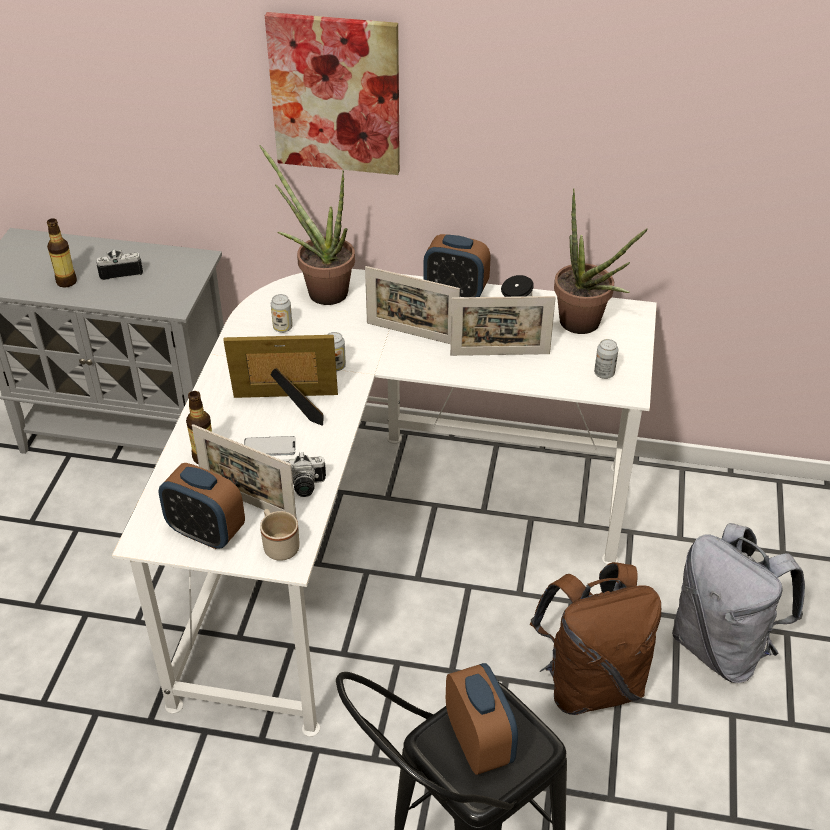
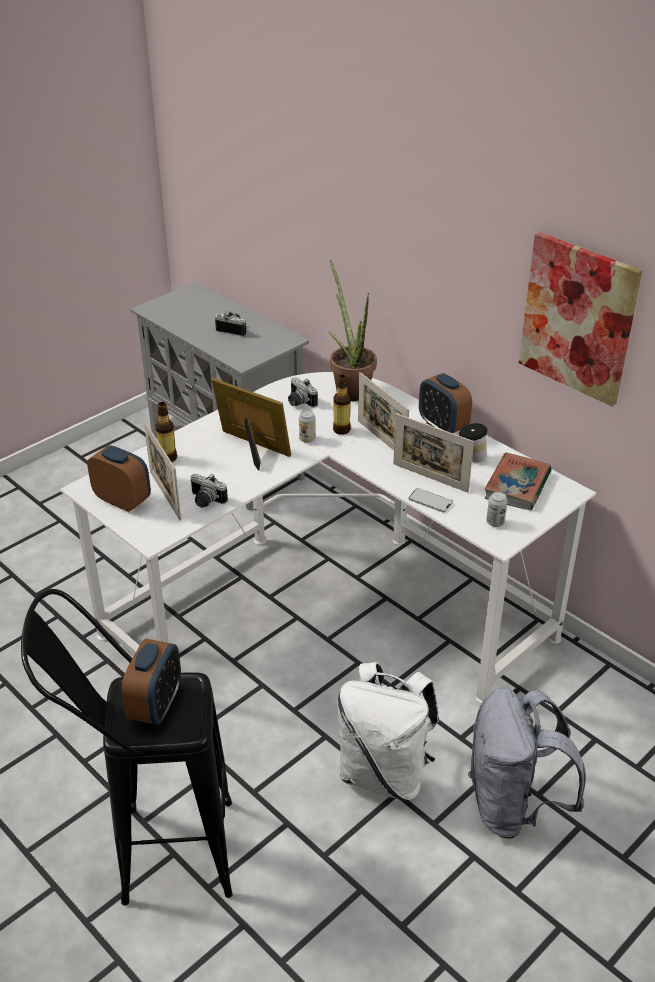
camera: 35 degrees right, 5 degrees down
(66, 282) = (194, 324): bottle -> bottle (341, 430)
(206, 532) = (123, 501): alarm clock -> alarm clock turned 150 degrees clockwise
(270, 447) = (212, 469): phone -> phone (430, 501)
(279, 545) = (156, 528): beige mug -> none
(282, 328) = (299, 402): can -> camera
(335, 94) = (391, 235): picture -> picture (578, 318)
(585, 326) = (517, 486): potted plant -> book
(590, 683) = (384, 772): brown backpack -> white backpack

